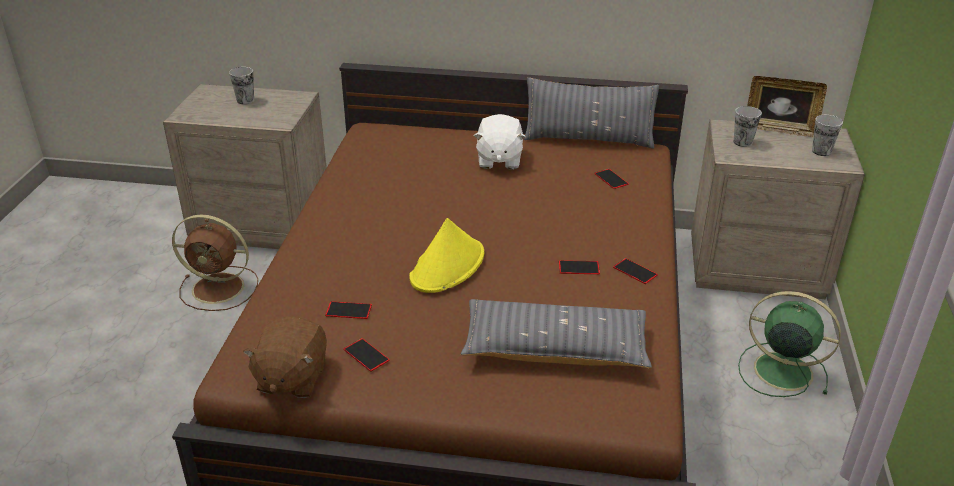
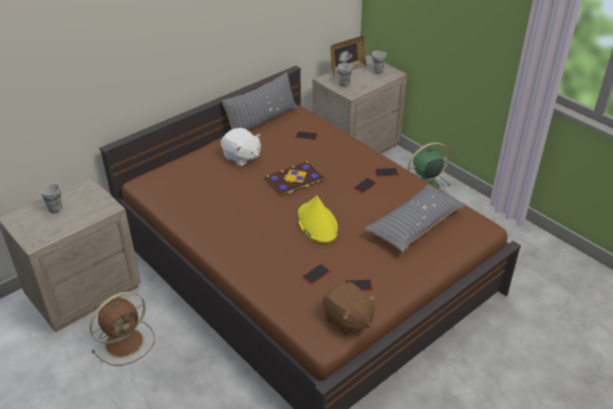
camera: 50 degrees left, 5 degrees up
(509, 213) = (295, 180): none -> book

